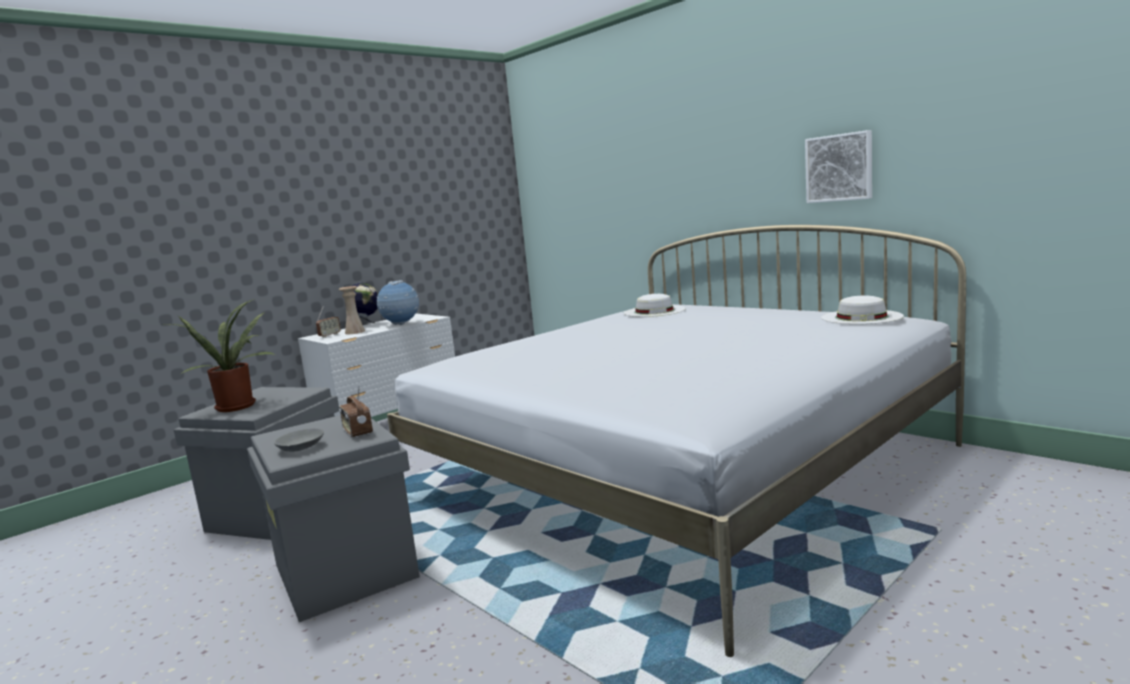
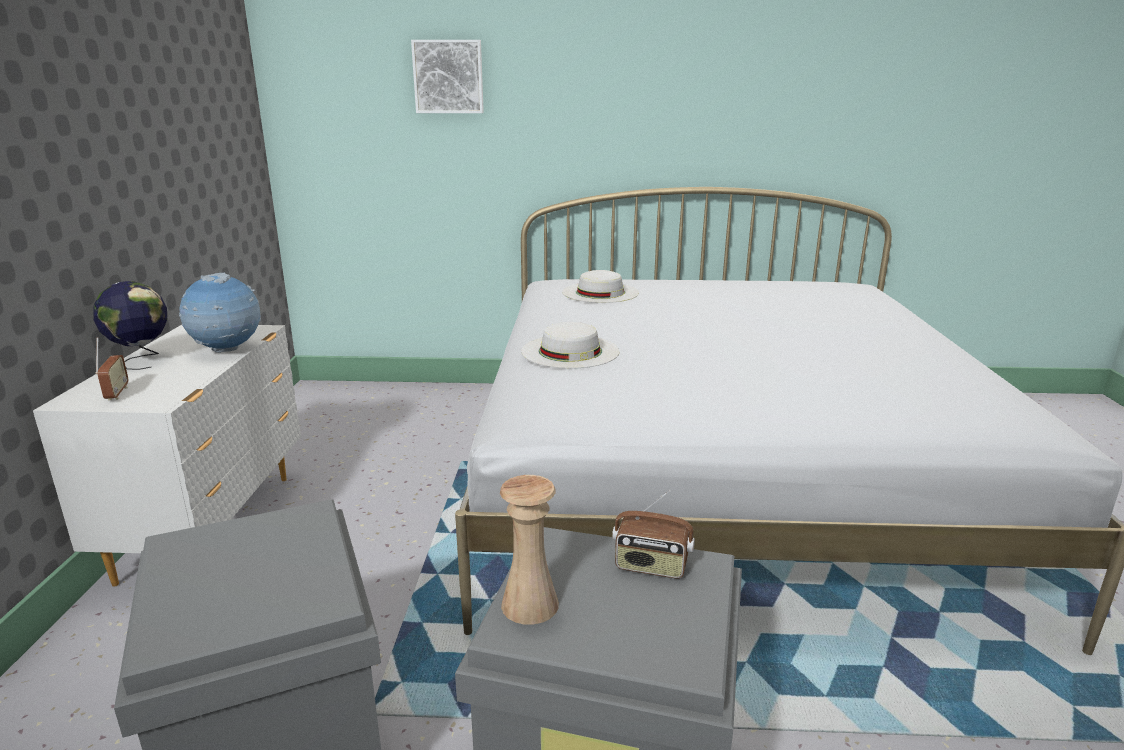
camera: 45 degrees left, 10 degrees up
(237, 406) = (223, 595): potted plant -> none
(300, 448) = (646, 631): grey bowl -> none
(355, 332) = (160, 378): beige vase -> beige vase (530, 604)
(839, 167) = (780, 129): picture -> picture (448, 77)
(861, 317) = (835, 287): white hat -> white hat (570, 351)

